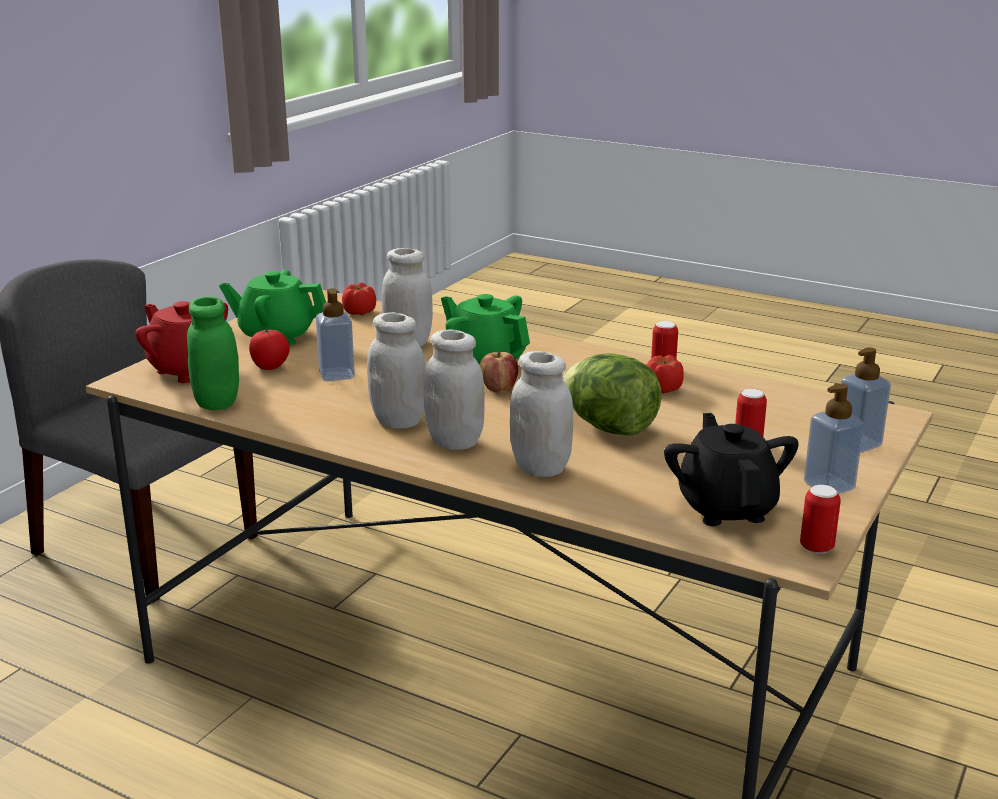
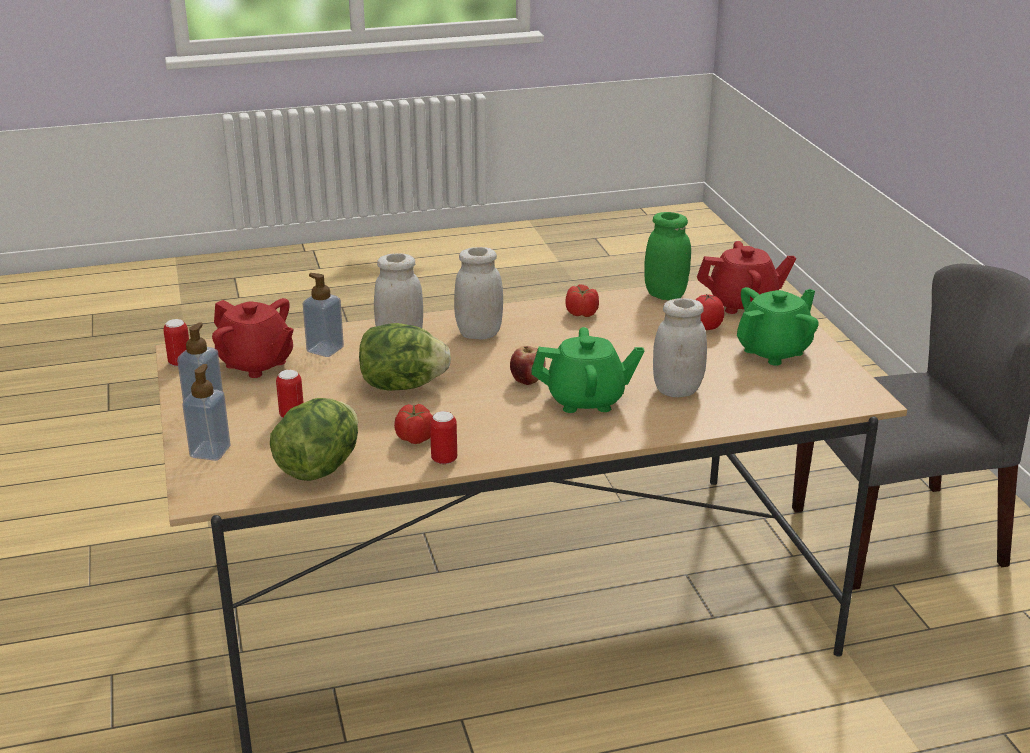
camera: 135 degrees right, 5 degrees up
(336, 375) = (652, 342): soap dispenser -> soap dispenser (325, 349)
(359, 312) = (788, 402): tomato -> tomato (582, 313)
(398, 421) = (539, 331): white jar -> none
(726, 508) = (256, 364): black teapot -> red teapot
(770, 399) = (319, 467): none -> lettuce

